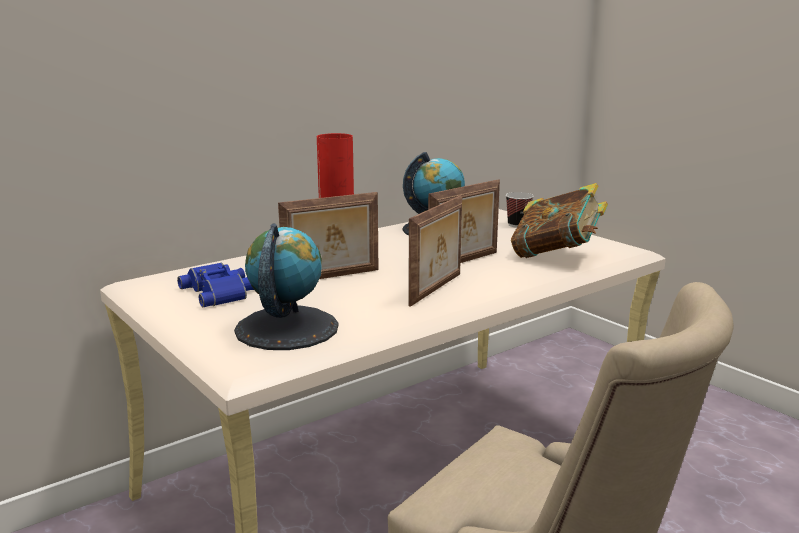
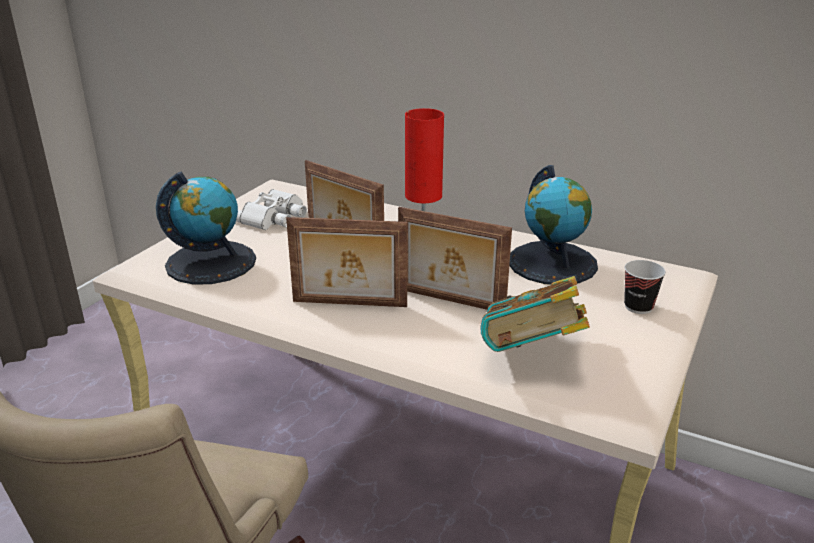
camera: 65 degrees right, 10 degrees up
(220, 292) = (275, 217): blue binoculars -> white binoculars

